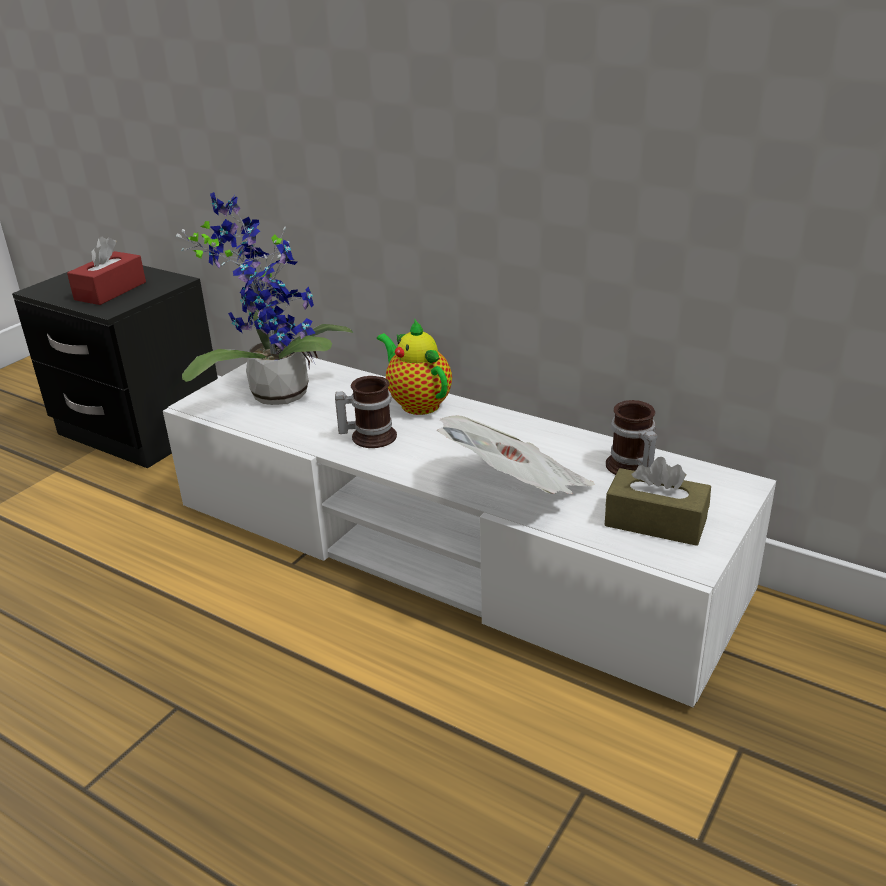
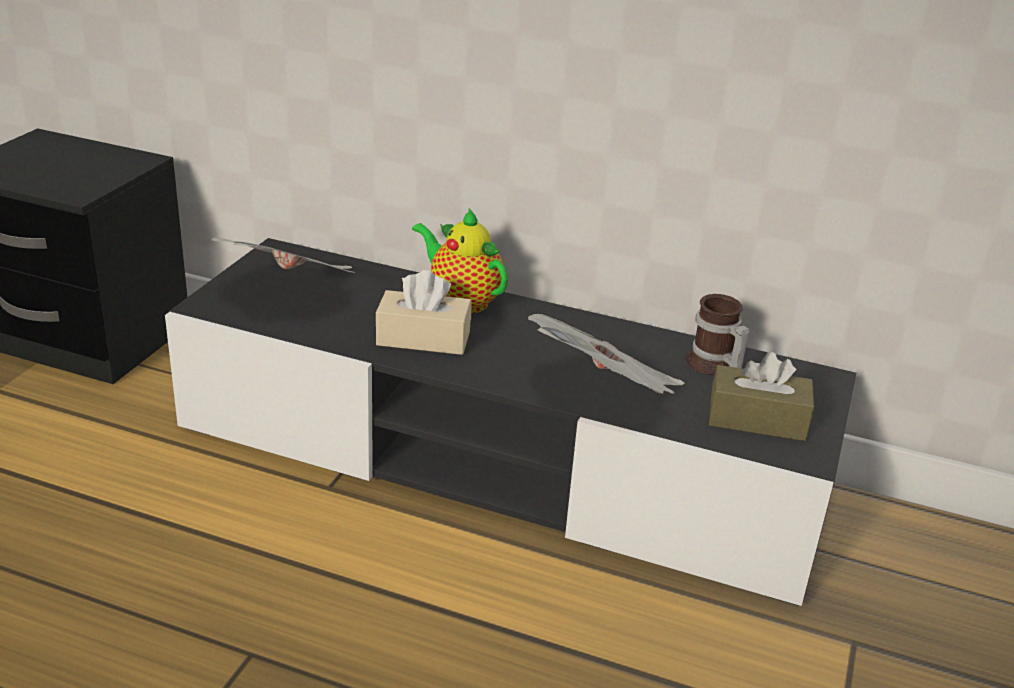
camera: 15 degrees left, 0 degrees up
(110, 291) = (67, 171): red tissue box -> none
(275, 391) = (293, 290): potted plant -> newspaper
(369, 436) = (423, 338): mug -> beige tissue box
(447, 549) = (499, 461): white tv stand -> black tv stand

